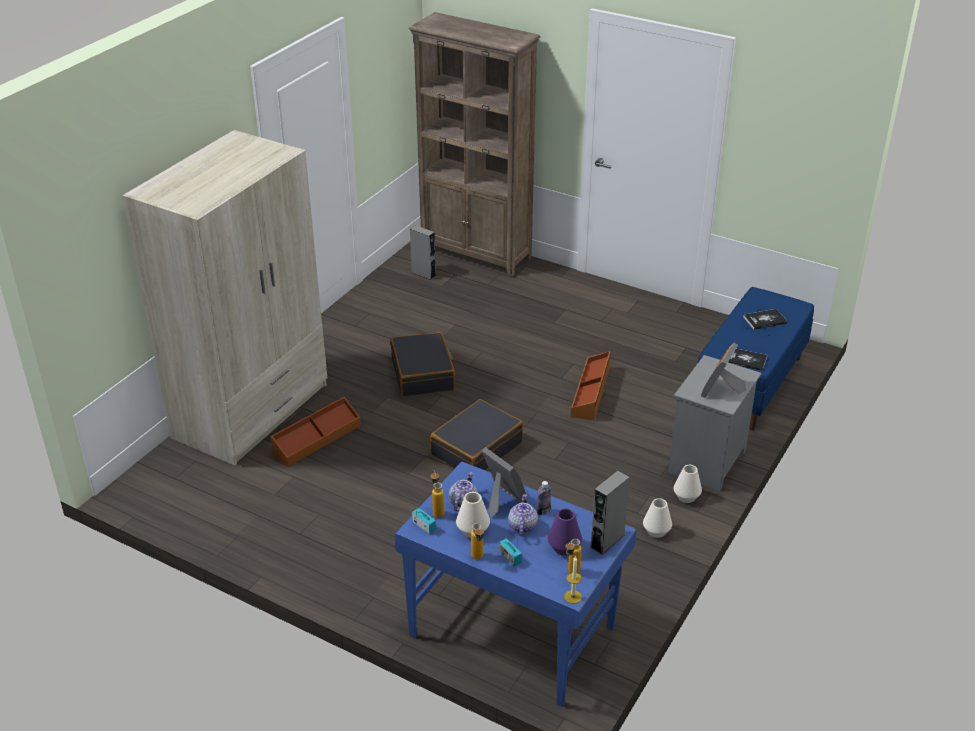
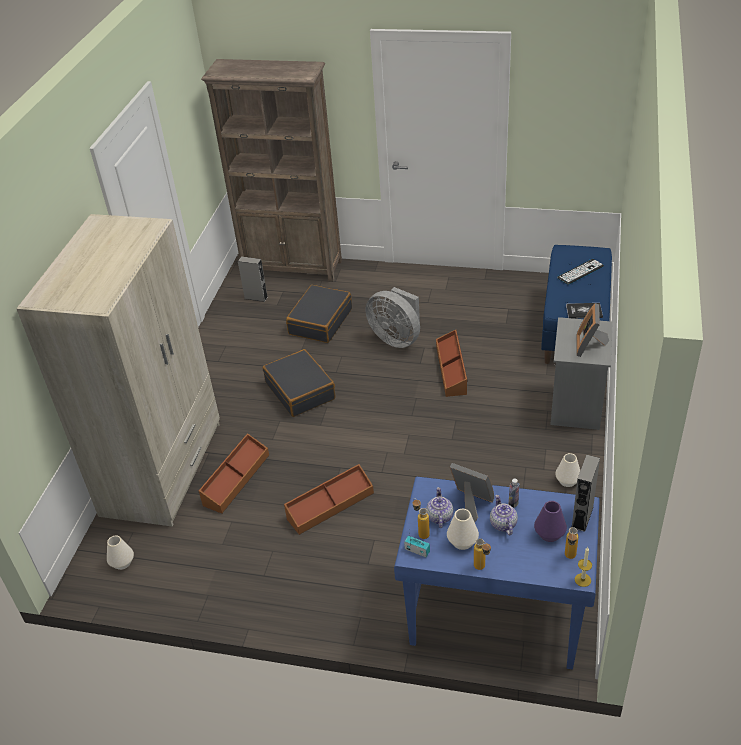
camera: 15 degrees left, 5 degrees up
(397, 488) = (330, 505): none -> brown storage box
(476, 448) = (380, 448): black suitcase -> black suitcase (320, 321)
(509, 557) = (508, 558): radio -> none
(549, 348) = (397, 338): none -> grey fan
(686, 497) = (576, 442): white vase -> white vase (122, 563)
(765, 320) = (580, 272): book -> keyboard

